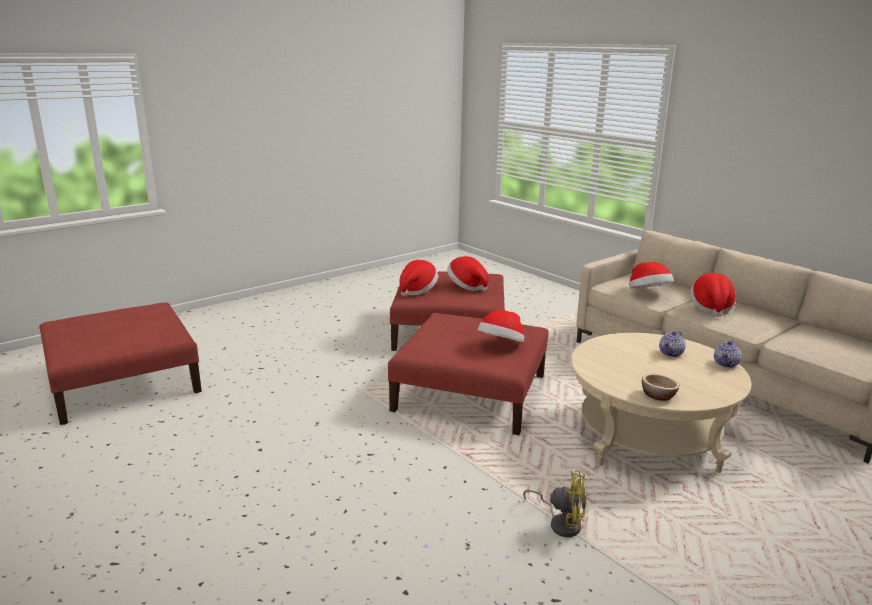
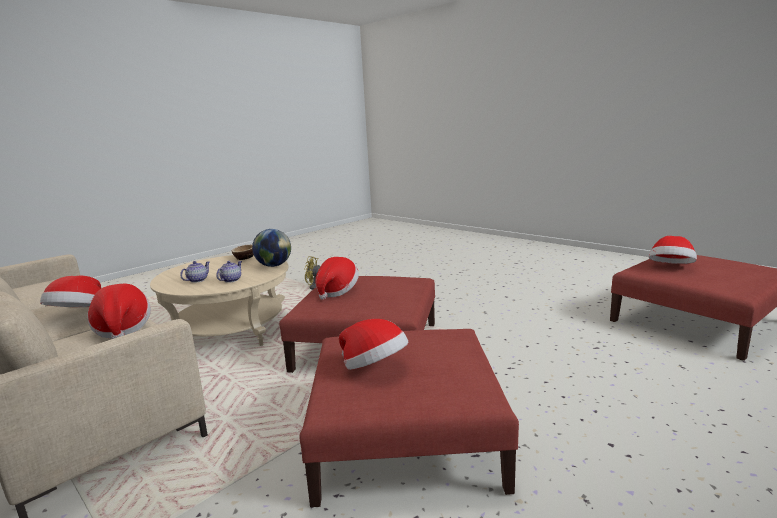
camera: 175 degrees right, 5 degrees down
(417, 290) = (450, 348): hat -> hat (671, 268)
(593, 369) = (274, 265): none -> globe
(726, 364) = (163, 278): teapot -> teapot (231, 280)

